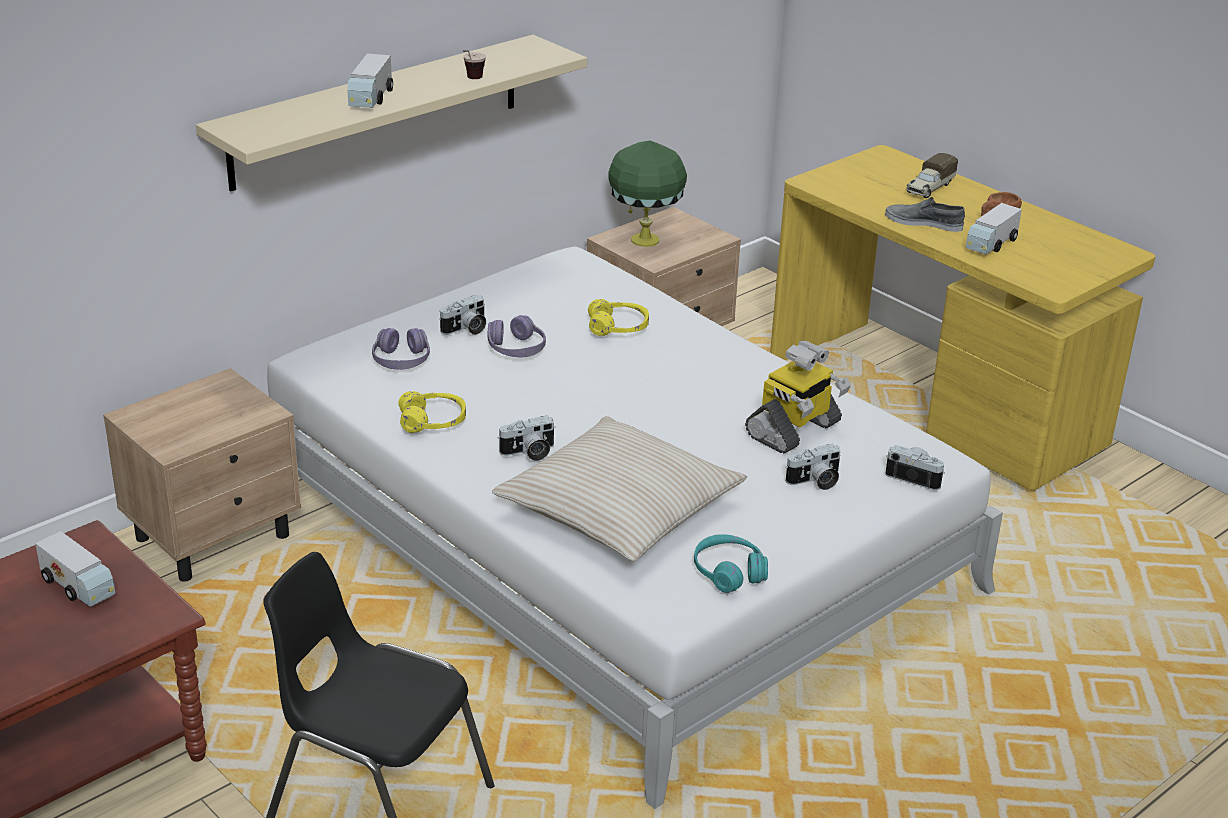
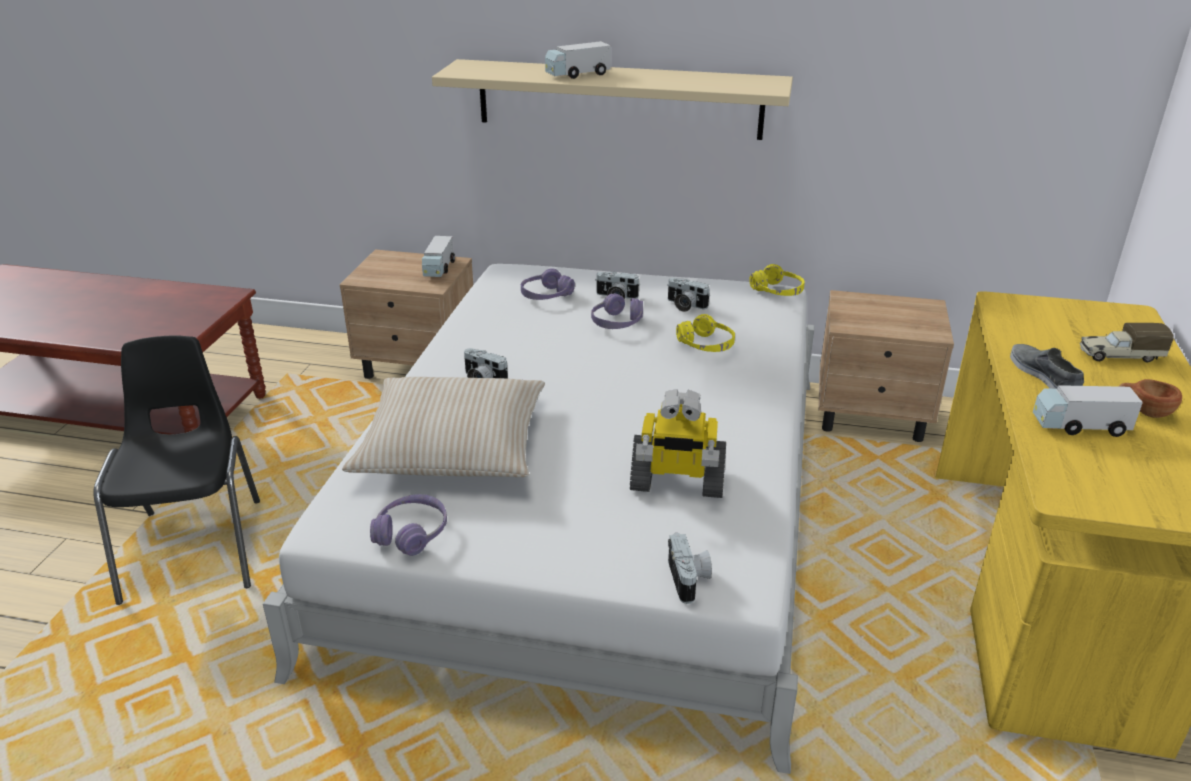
camera: 55 degrees right, 0 degrees up
(78, 586) = (178, 311): toy truck -> toy truck (438, 268)
(433, 422) = (482, 334): yellow headphones -> yellow headphones (777, 291)
(471, 80) = (666, 84): cup -> none
(644, 239) = (871, 309): green table lamp -> none
(729, 573) = (411, 533): turquoise headphones -> purple headphones
(815, 481) = (607, 524): camera -> camera (685, 305)

